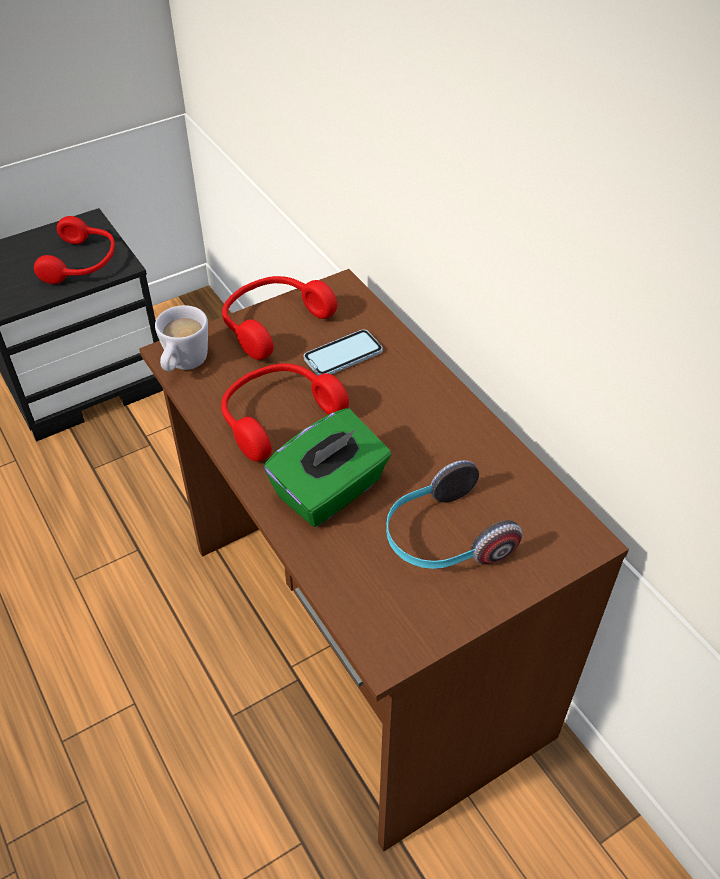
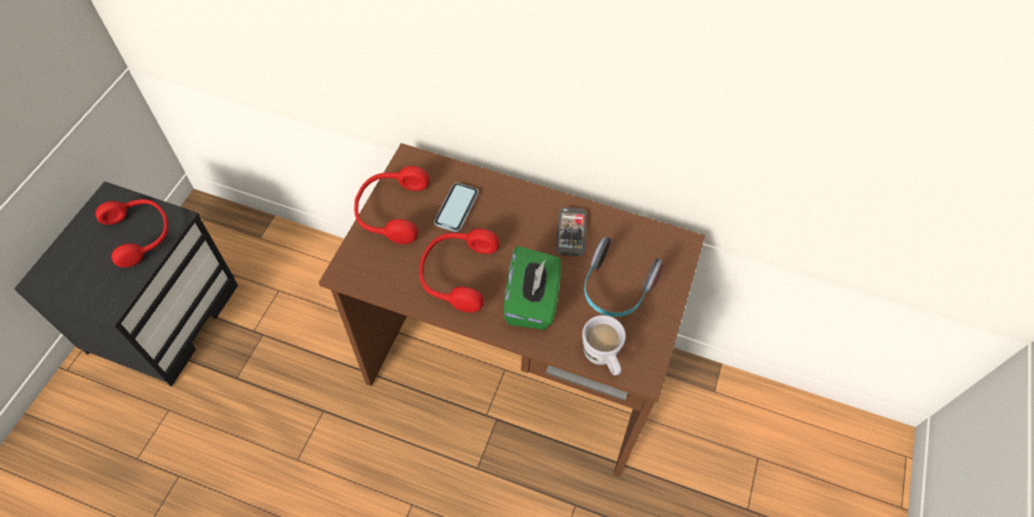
camera: 40 degrees left, 10 degrees up
(183, 365) = (362, 276): white mug -> white mug (602, 358)
(450, 448) = (571, 232): none -> phone

